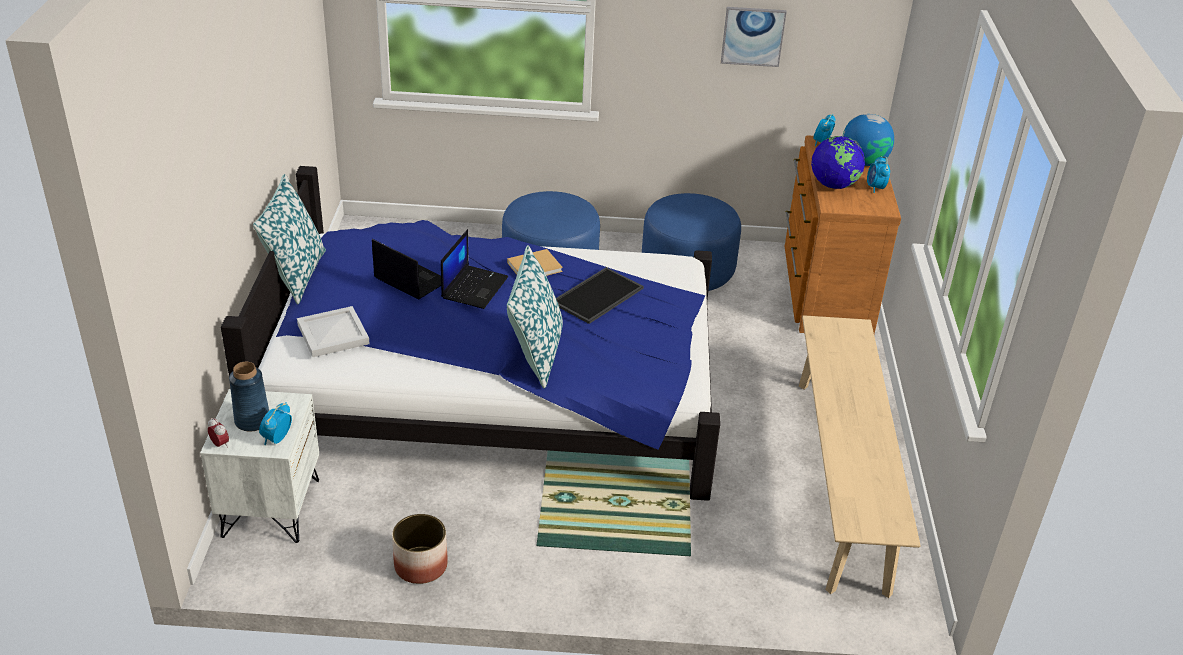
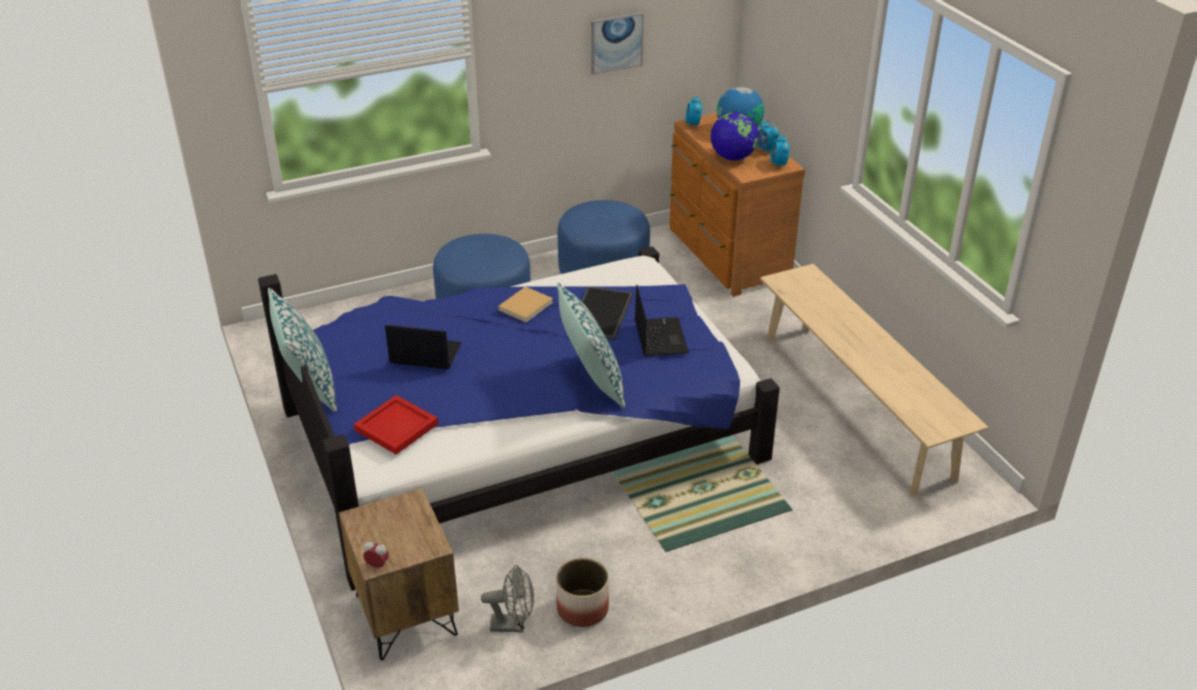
camera: 25 degrees left, 0 degrees up
(252, 421) = (388, 532): blue vase -> none
(270, 508) = (405, 615): white nightstand -> brown nightstand
(277, 439) = (426, 539): alarm clock -> alarm clock (778, 164)
(334, 333) = (396, 426): white tray -> red tray
(351, 554) = (513, 624): none -> grey fan
(474, 287) = (488, 341): laptop -> laptop (659, 337)

